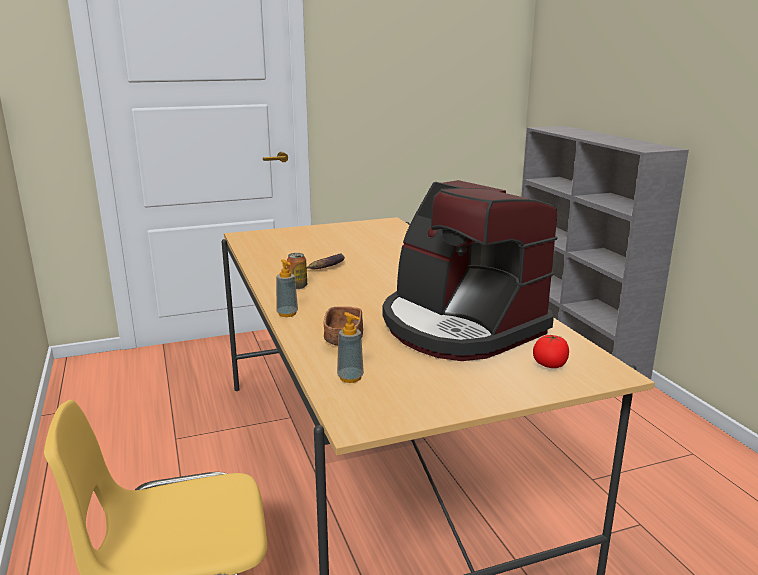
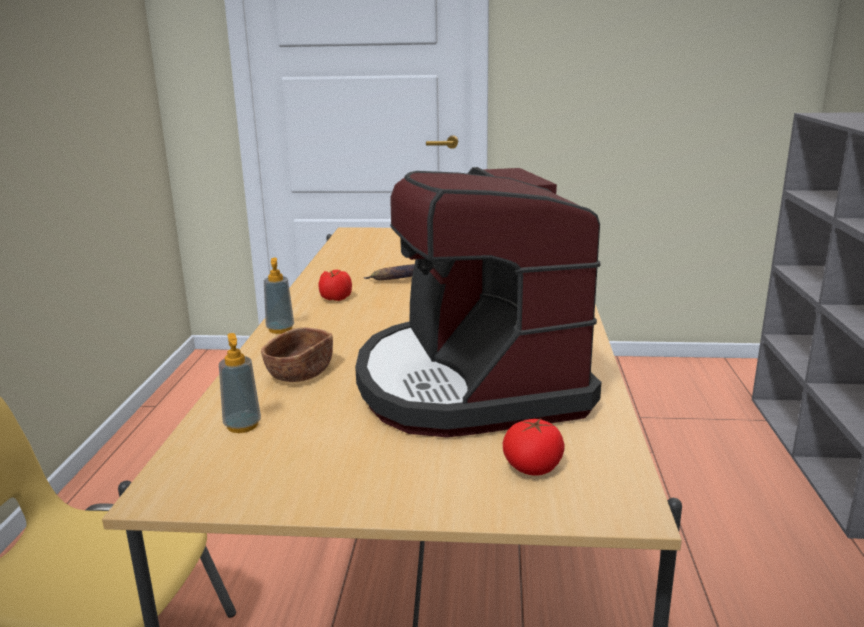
camera: 25 degrees right, 0 degrees up
(297, 286) = (335, 298): can -> tomato

